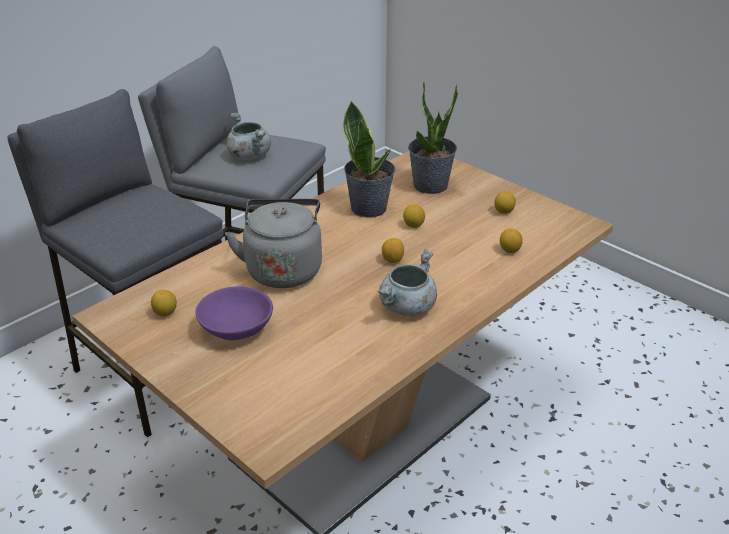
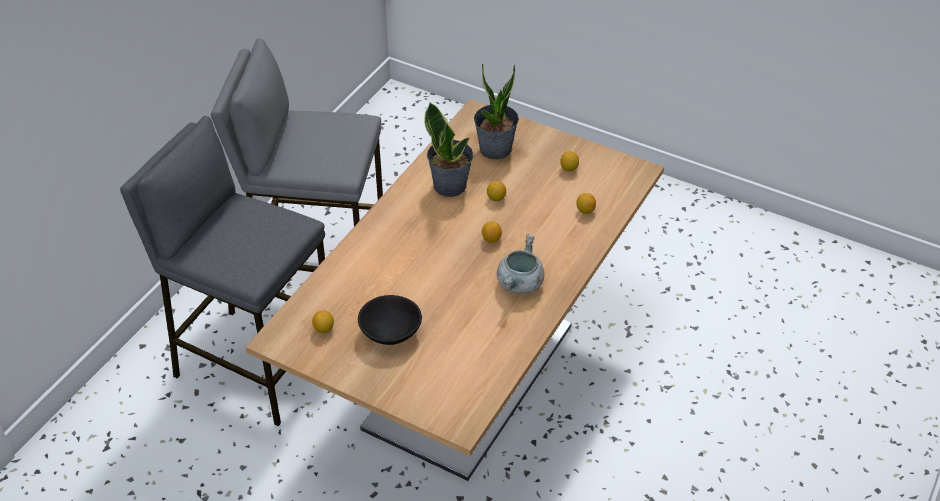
camera: 15 degrees left, 10 degrees up
(236, 329) = (390, 332): purple bowl -> black bowl
(248, 155) = (316, 144): grey cooking pot -> none
(283, 269) = (402, 265): grey kettle -> none

